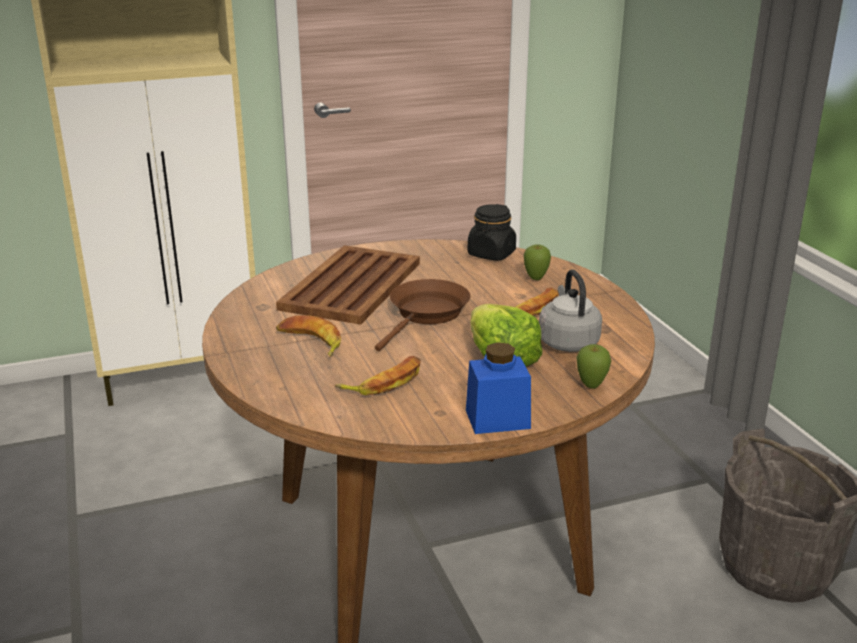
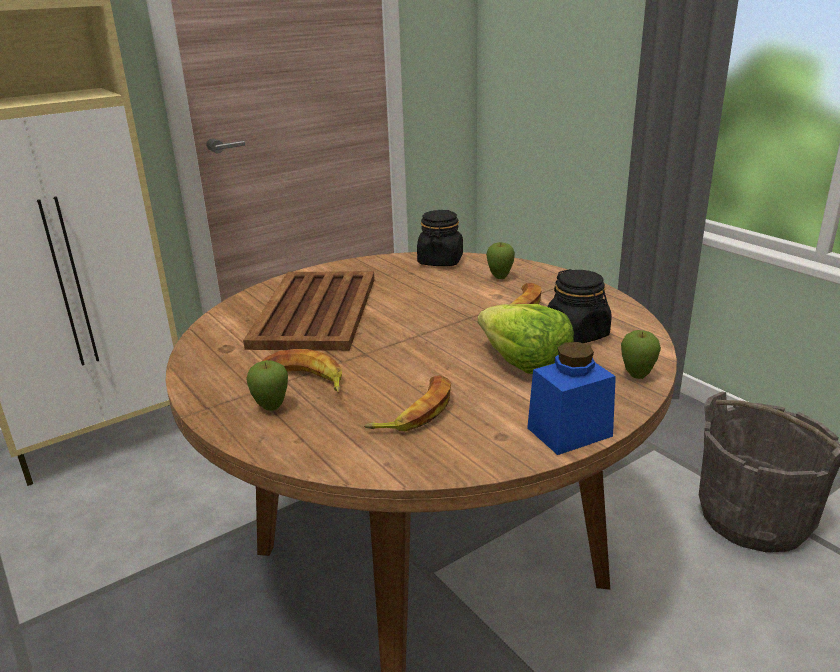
camera: 15 degrees left, 0 degrees up
(274, 361) = (271, 408): none -> apple
(426, 314) = (414, 329): brown frying pan -> none
(567, 341) = (577, 334): grey kettle -> black jar

